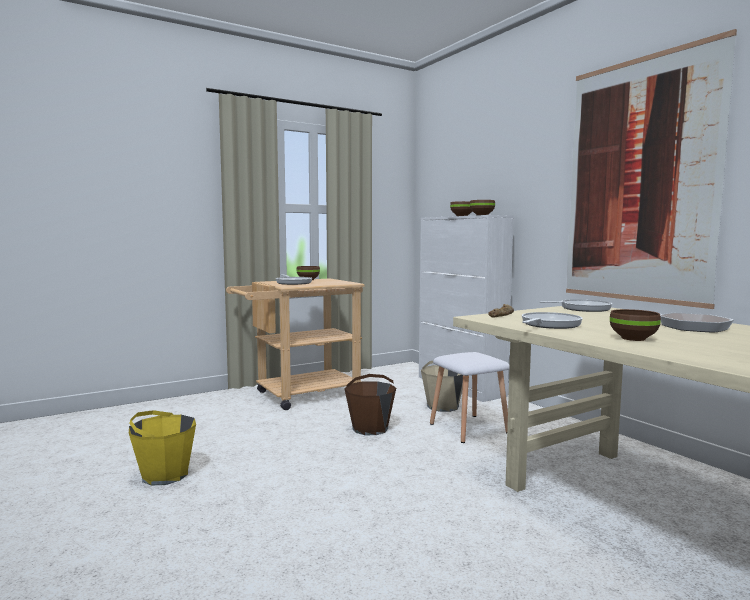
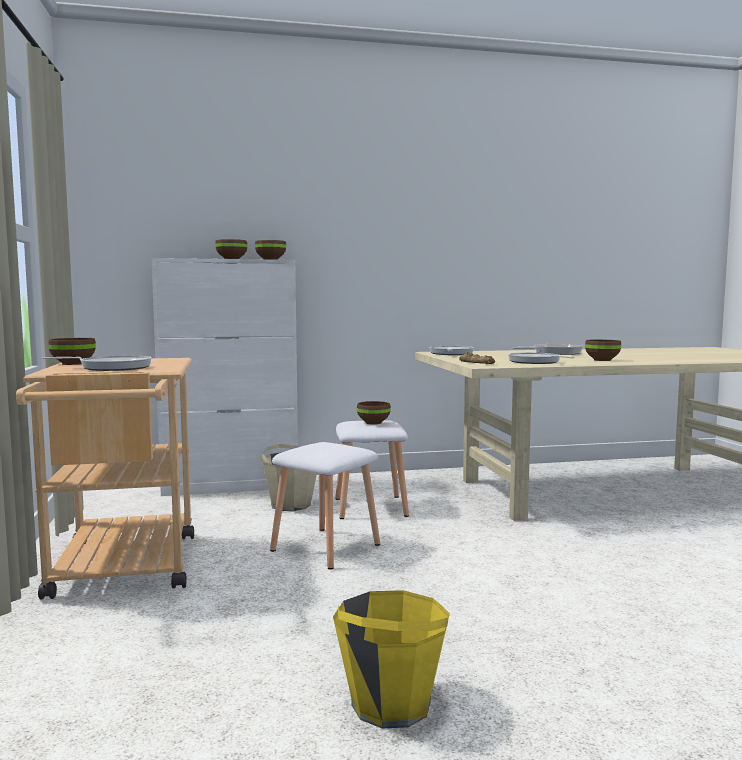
camera: 70 degrees left, 0 degrees up
(370, 428) = (326, 547): brown bucket -> white stool
(472, 356) = (373, 423): none -> brown bowl
(638, 181) = (435, 237): picture -> none

